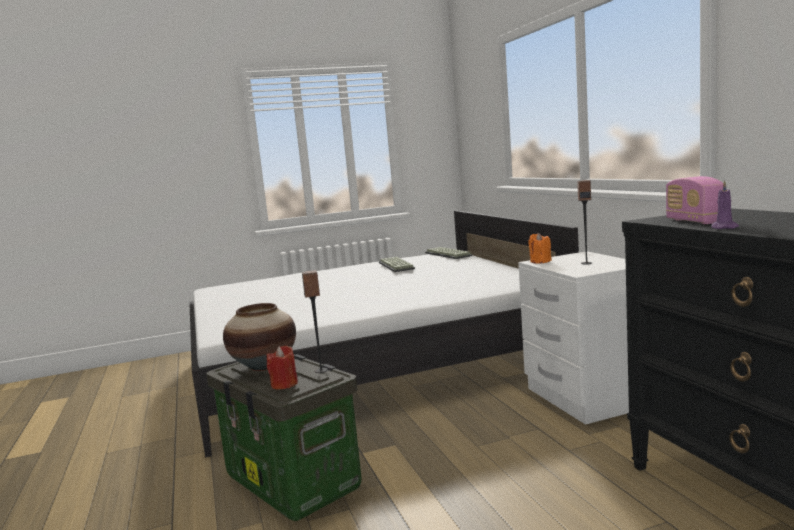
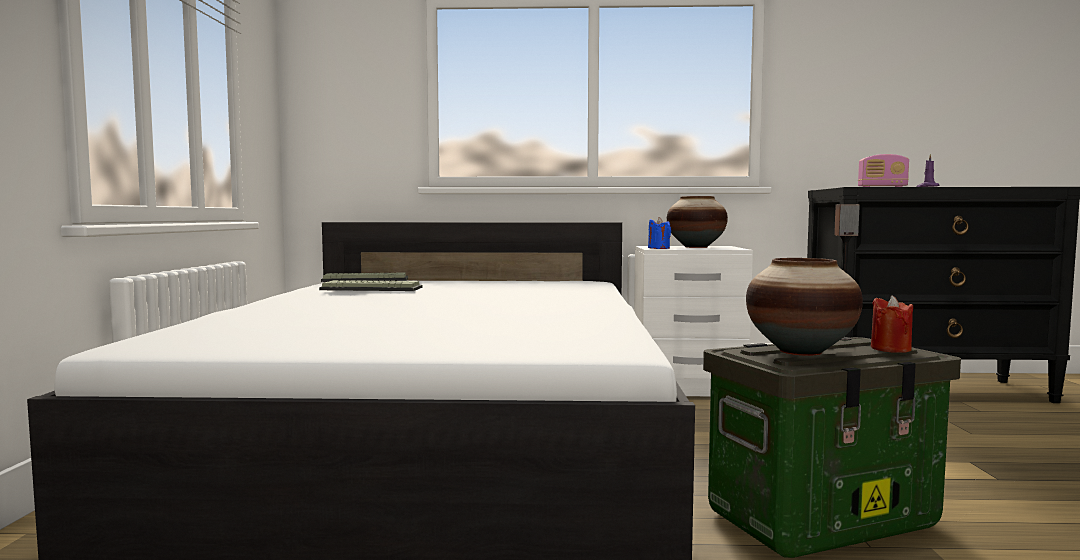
camera: 70 degrees left, 5 degrees down
(540, 261) = (658, 248): orange candle -> blue candle
(586, 263) = (696, 247): speaker -> vase

